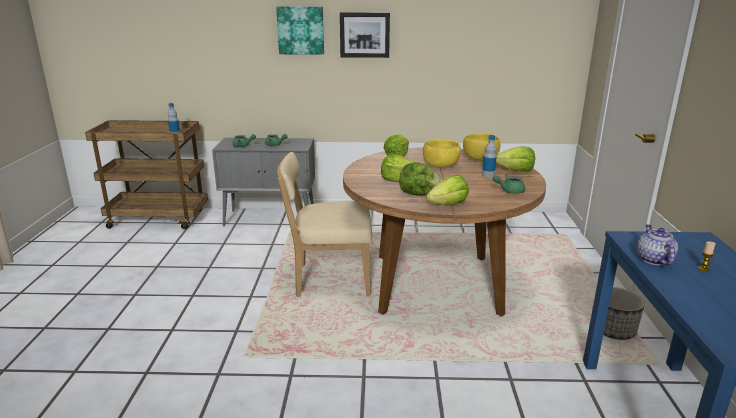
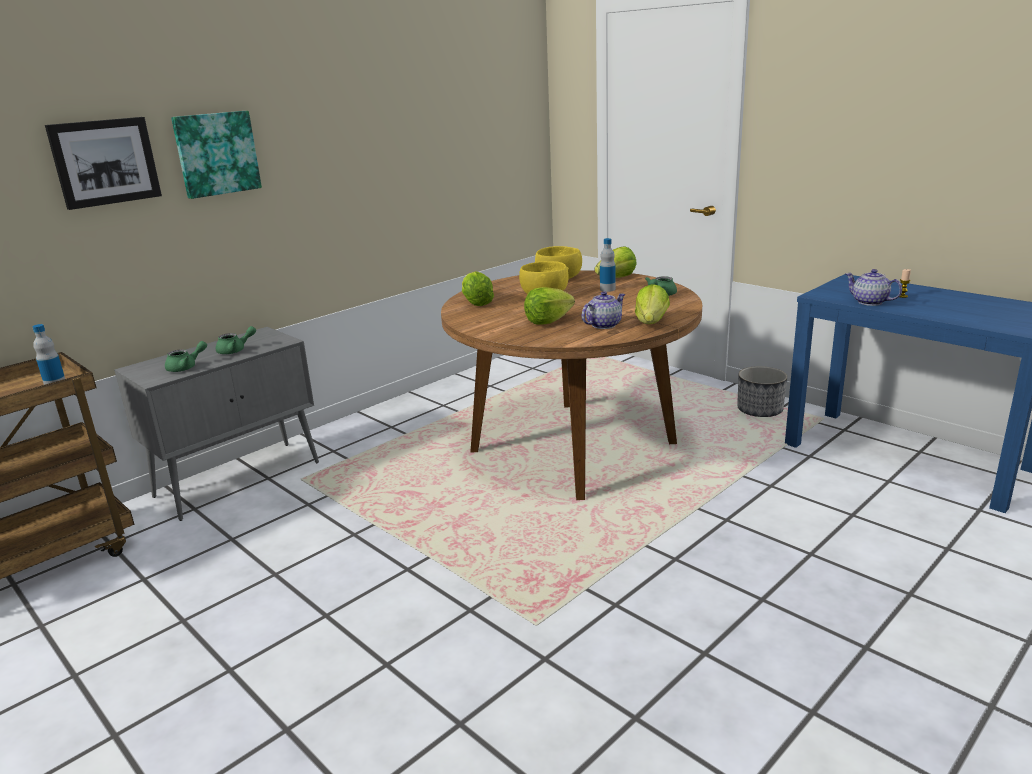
camera: 45 degrees left, 0 degrees up
(328, 279) = (461, 501): beige chair -> none
(364, 35) = (311, 149): picture -> picture (105, 162)
(418, 194) = (603, 325): lettuce -> teapot

